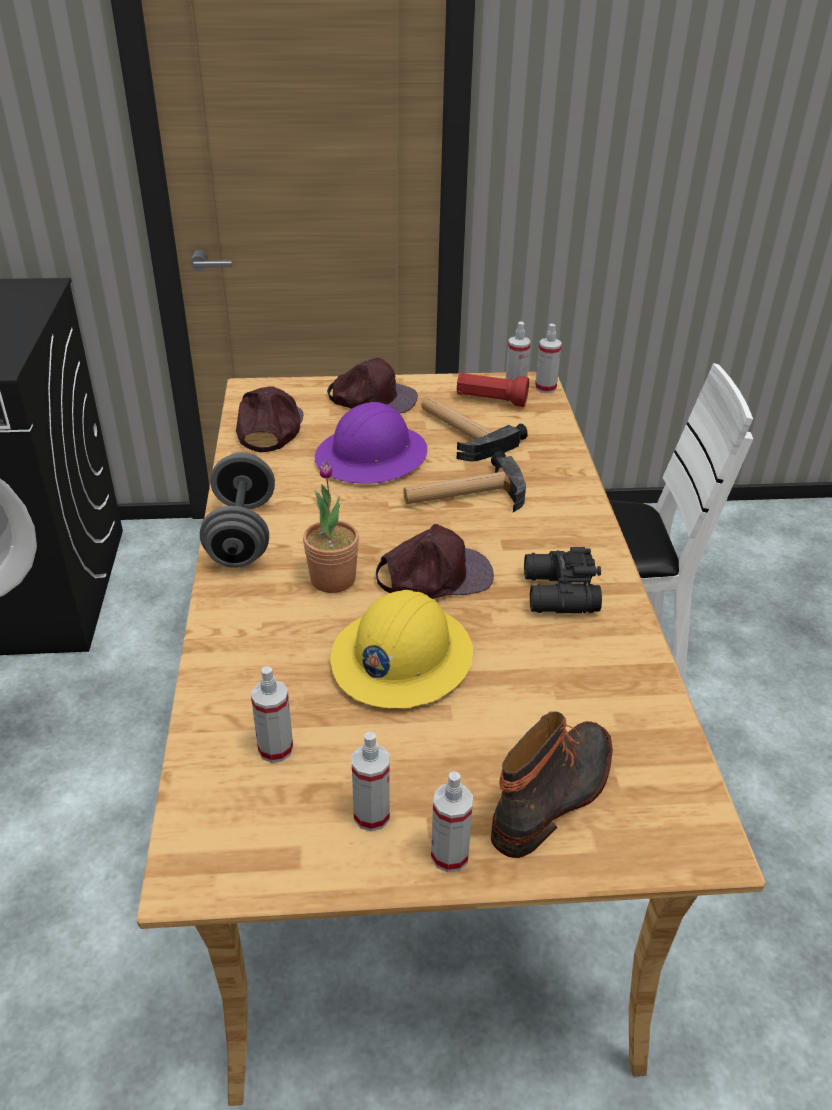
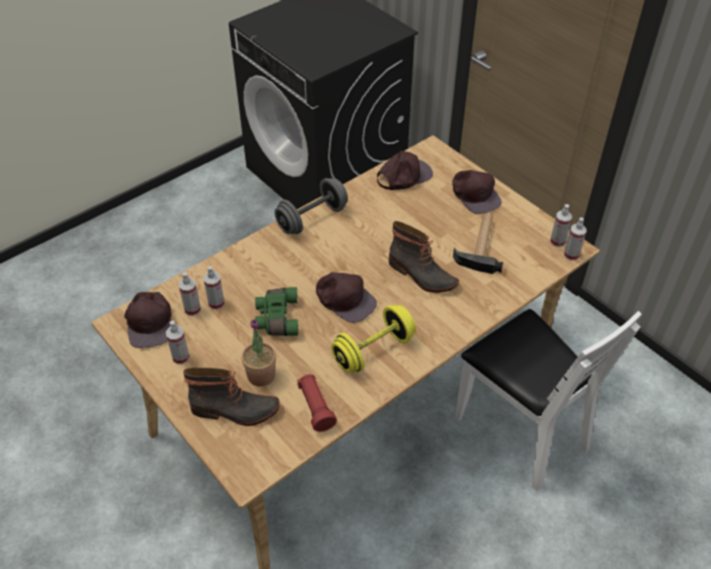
camera: 55 degrees right, 10 degrees up
(242, 822) = (150, 322): none -> brown cap
(333, 579) = (309, 266): potted plant -> potted plant (261, 375)
(372, 457) = (419, 225): purple hard hat -> none
(401, 658) = (276, 318): yellow hard hat -> green binoculars
(449, 855) = (178, 391): spray bottle -> spray bottle (216, 303)
(463, 495) = (421, 276): hammer -> boot
(491, 400) = (528, 239): red flashlight -> red flashlight (316, 408)
(558, 594) = (373, 351): black binoculars -> yellow dumbbell

